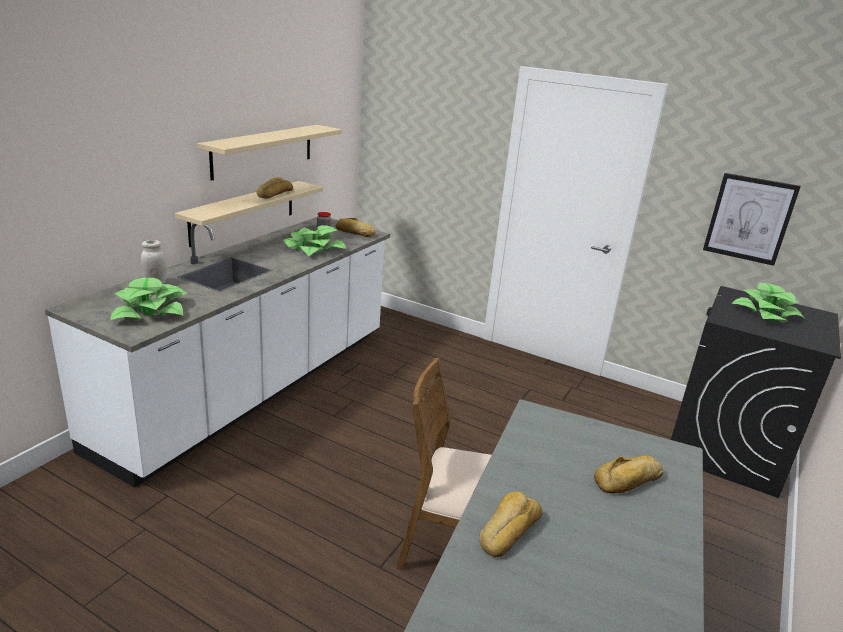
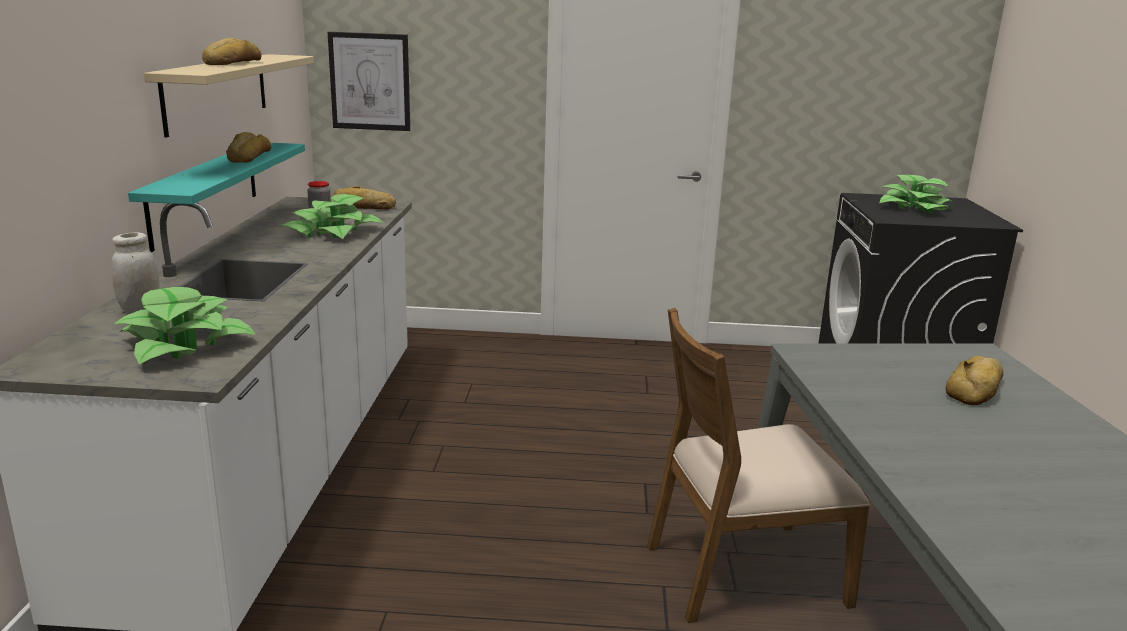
camera: 25 degrees left, 5 degrees down
(243, 212) = (205, 192): beige shelf -> turquoise shelf
(507, 529) = (938, 469): bread -> bread (230, 63)
(749, 219) = (857, 108): picture -> picture (370, 81)

